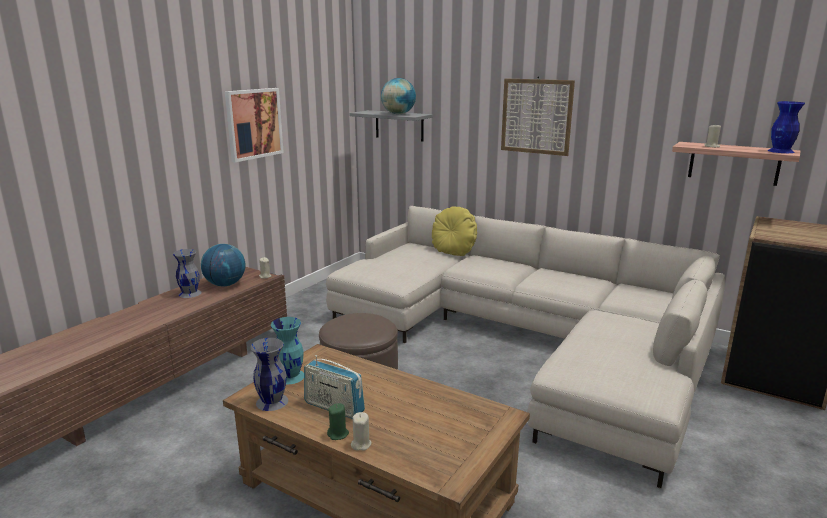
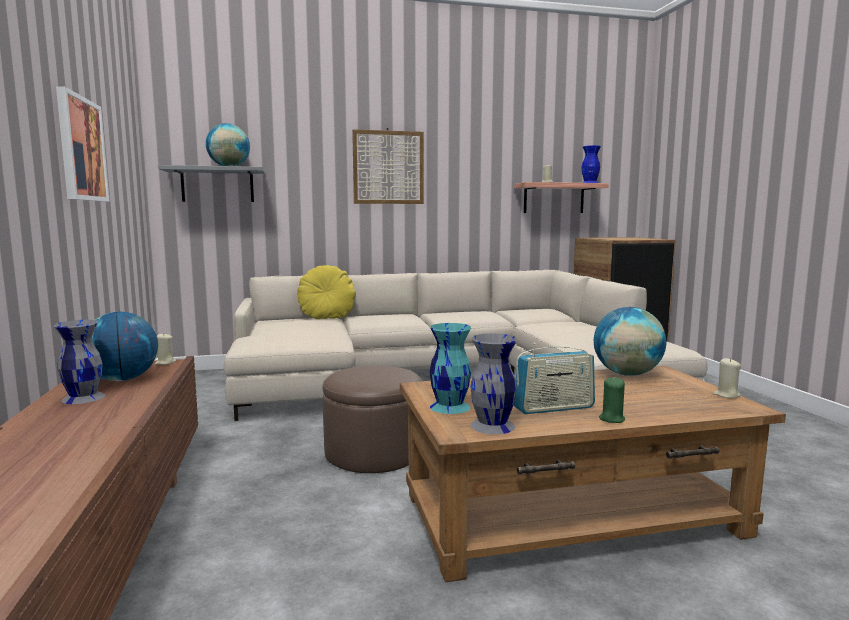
camera: 45 degrees left, 10 degrees down
(361, 444) = (644, 416): beige candle -> beige candle (726, 395)
(467, 405) = (627, 374): none -> globe

